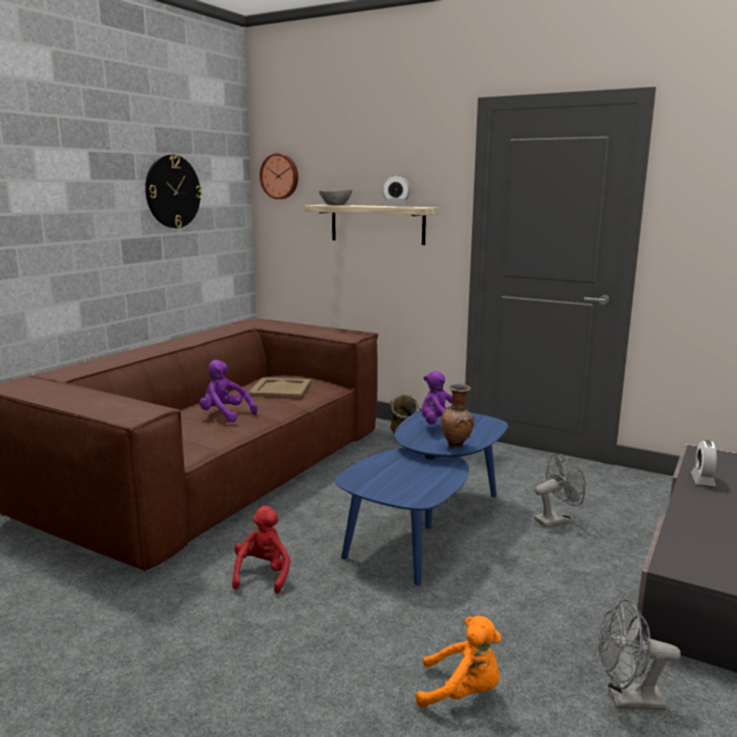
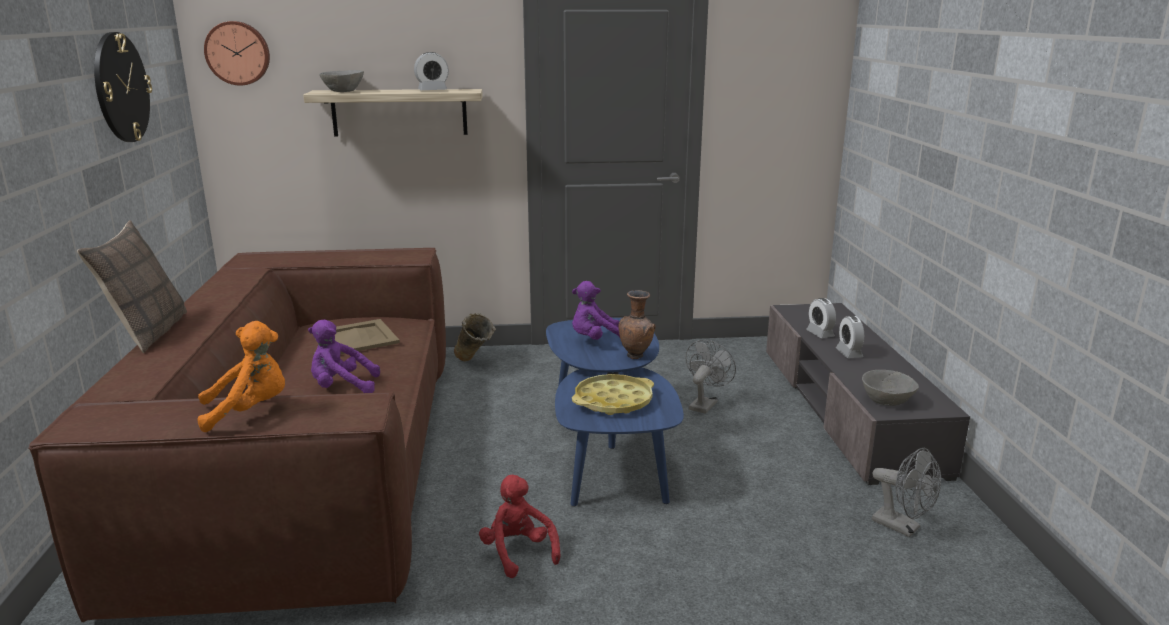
camera: 35 degrees left, 5 degrees up
(128, 349) = (147, 332): none -> pillow
(398, 476) = (613, 401): none -> yellow tray
(462, 692) = (803, 574): orange plush toy -> orange plush toy (249, 411)
(627, 700) = (902, 527): grey fan -> grey fan turned 105 degrees counterclockwise
(687, 558) = (886, 401): none -> grey bowl
(710, 505) = (849, 353): none -> alarm clock

